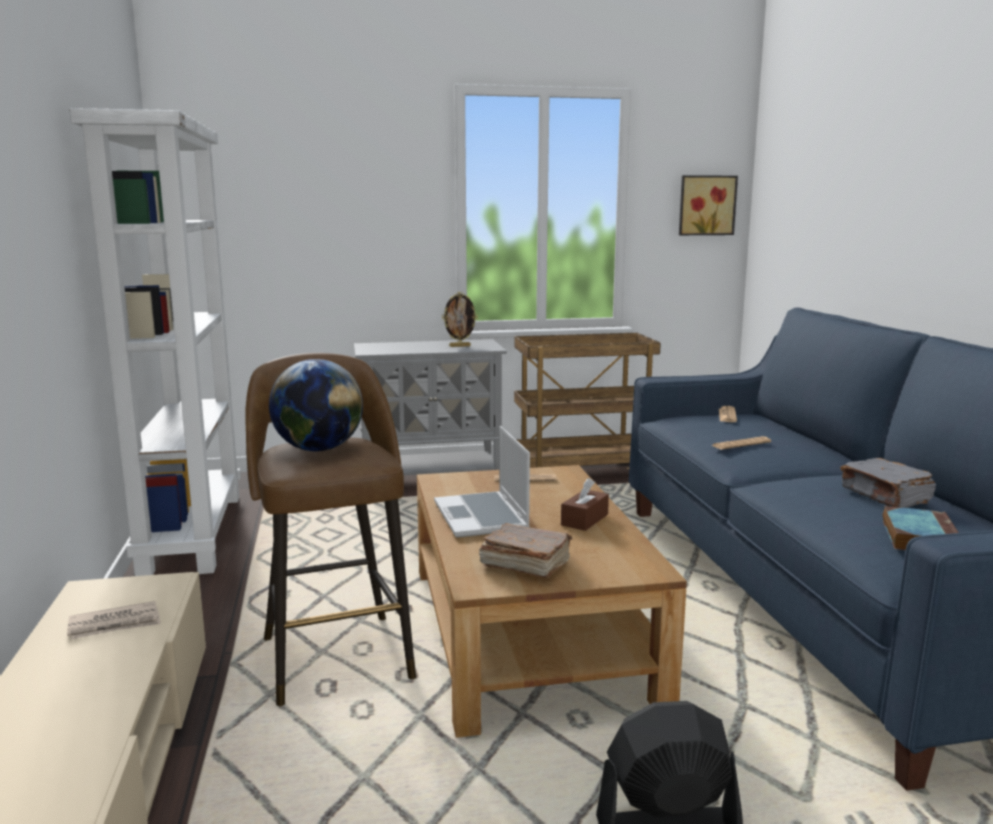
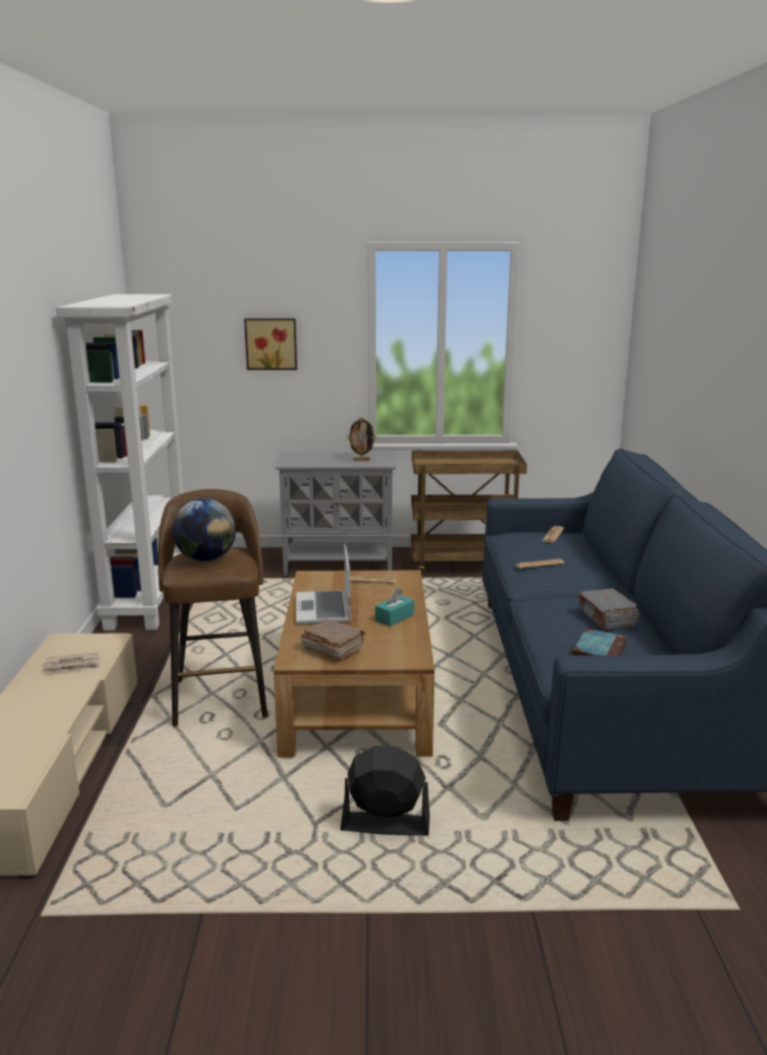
camera: 10 degrees right, 5 degrees up
(584, 520) = (394, 617): brown tissue box -> turquoise tissue box
(706, 205) = (587, 341): picture -> picture (271, 343)

